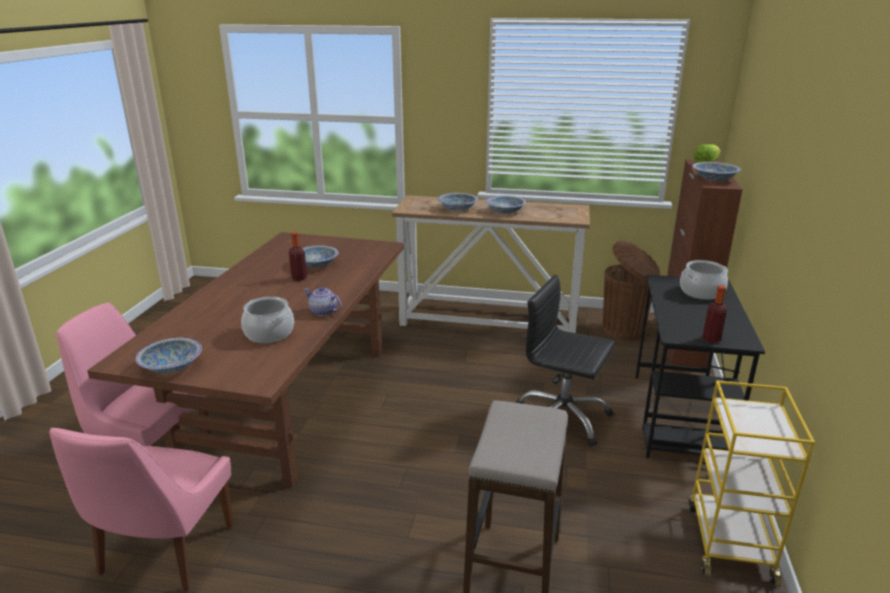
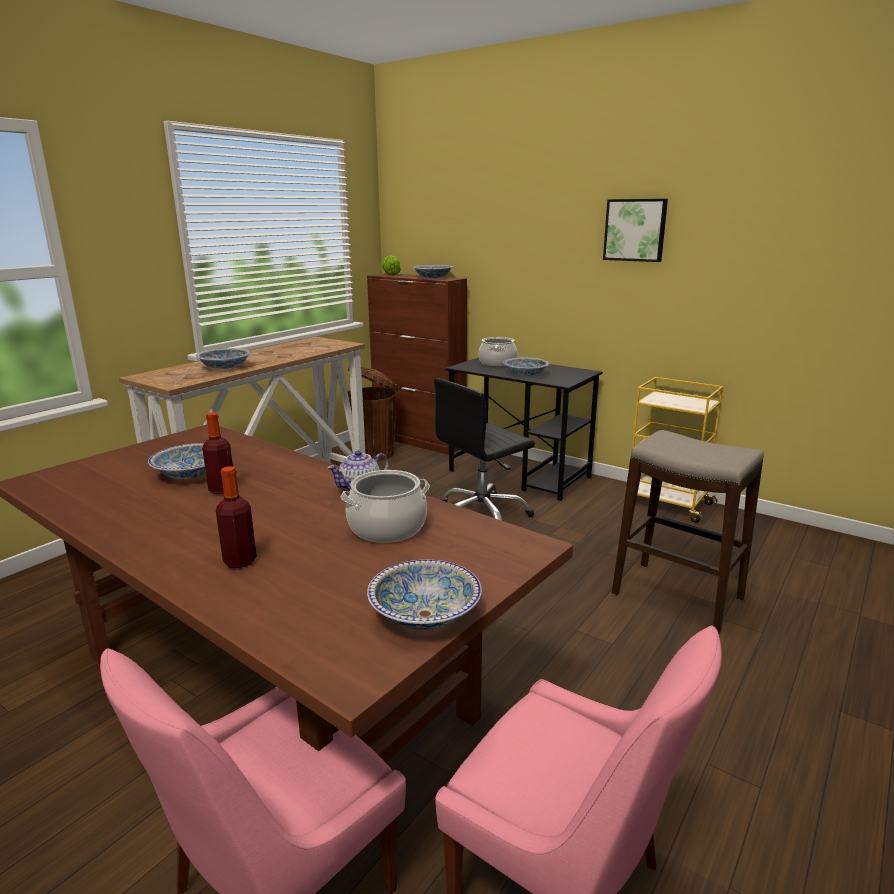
camera: 65 degrees left, 5 degrees down
(505, 211) = (275, 356): bowl -> bowl (525, 374)
(711, 339) = (575, 377): bottle -> bottle (240, 561)
(827, 188) = (635, 230): none -> picture

